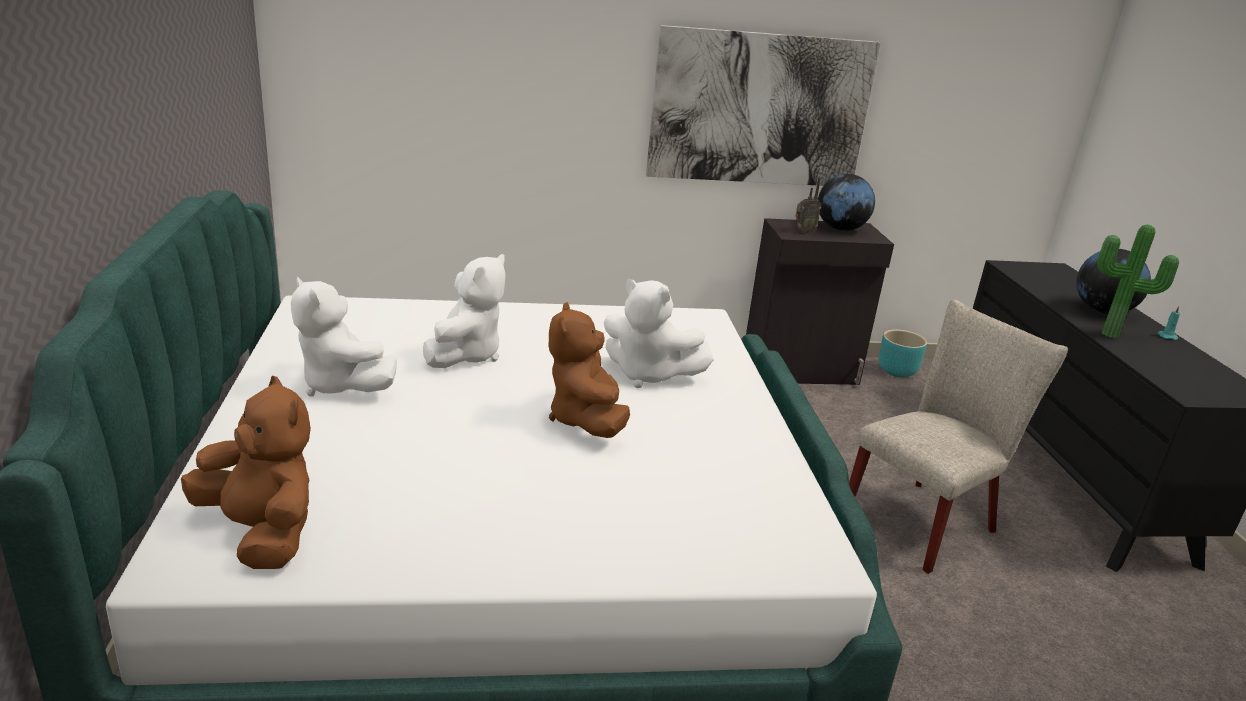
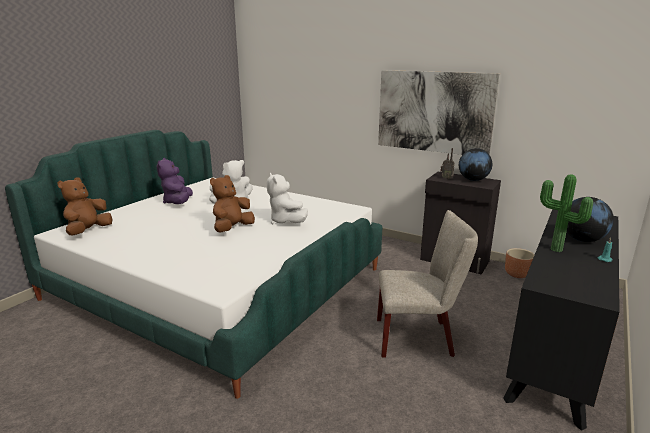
camera: 40 degrees right, 5 degrees down
(262, 533) = (88, 231): brown plush toy -> brown plush toy turned 150 degrees counterclockwise
(341, 385) = (178, 202): white plush toy -> purple plush toy
(896, 371) = (517, 274): turquoise planter -> brown planter

